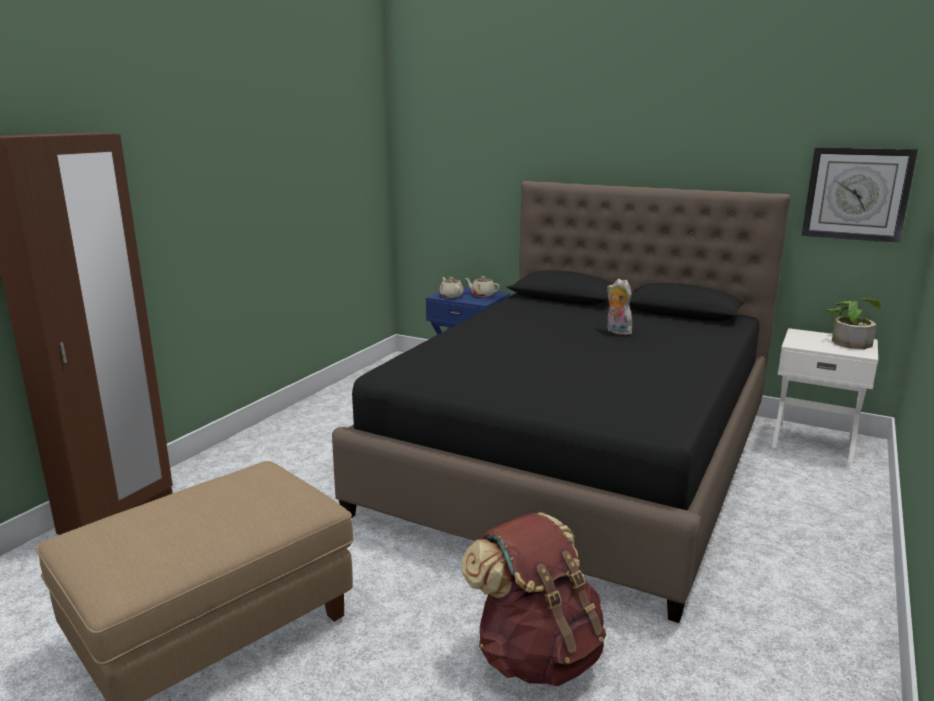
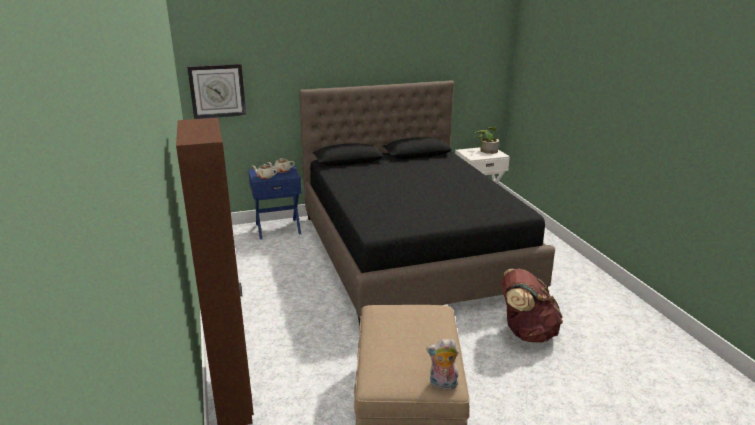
camera: 45 degrees left, 5 degrees up
(616, 332) = (416, 173): plush toy -> plush toy (442, 385)
(857, 194) = (478, 76): wall clock -> wall clock (217, 91)

